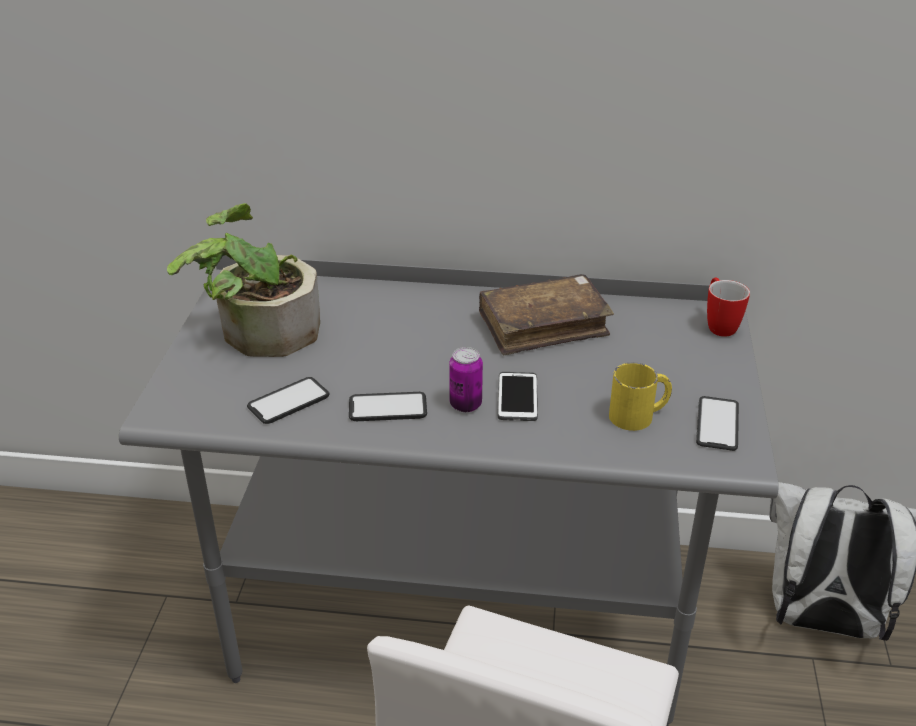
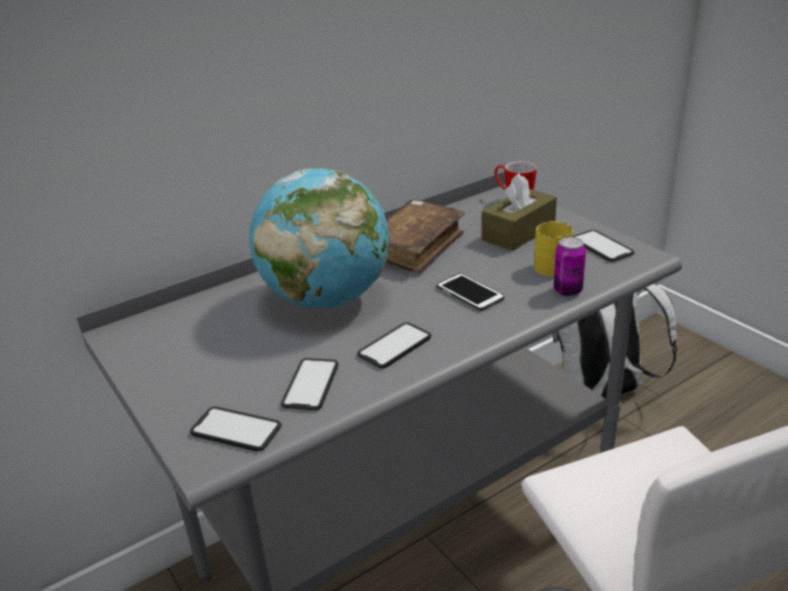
camera: 40 degrees left, 5 degrees down
(201, 404) = (236, 430): none -> phone
(257, 331) = (199, 354): potted plant -> none
(402, 335) = (326, 299): none -> globe
(465, 405) = (444, 315): can -> can (567, 291)
(661, 363) = (518, 232): none -> brown tissue box

